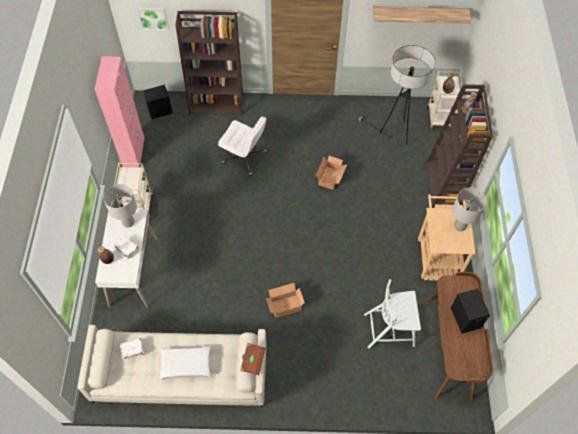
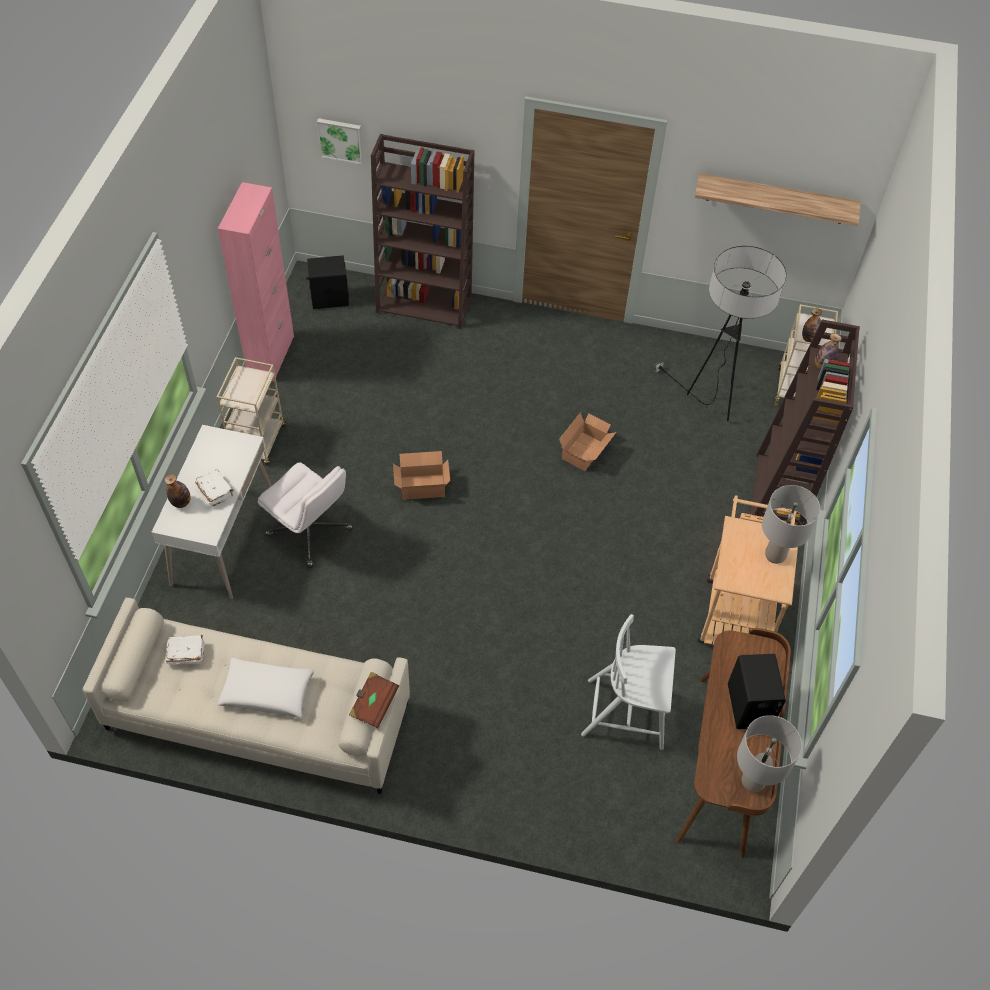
camera: 10 degrees right, 5 degrees down
(128, 222) = (227, 451): grey table lamp -> grey table lamp (752, 781)
(244, 157) = (450, 394): white office chair -> white office chair (310, 532)
(284, 305) = (457, 639): cardboard box -> cardboard box (421, 485)

